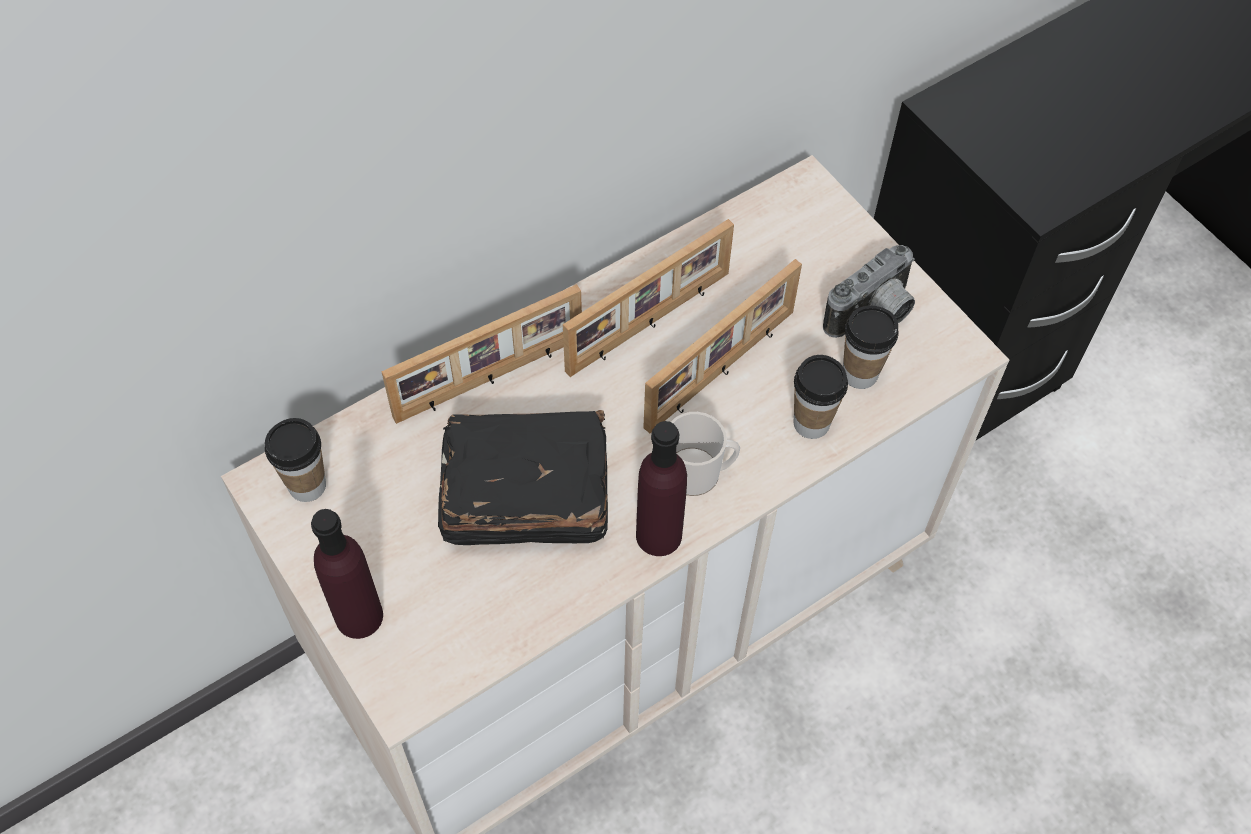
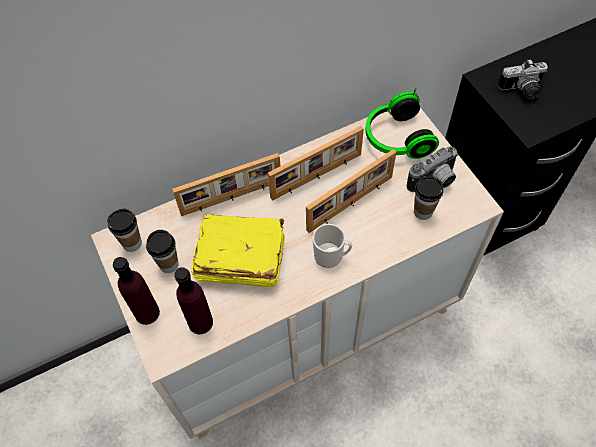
camera: 10 degrees right, 0 degrees up
(523, 494) = (239, 258): black book -> yellow book
(659, 535) = (306, 286): purple bottle -> purple bottle (200, 322)
(791, 237) = (396, 138): none -> headphones
(811, 423) = (394, 235): cup -> cup (169, 264)
(1017, 126) = (522, 90): none -> camera

